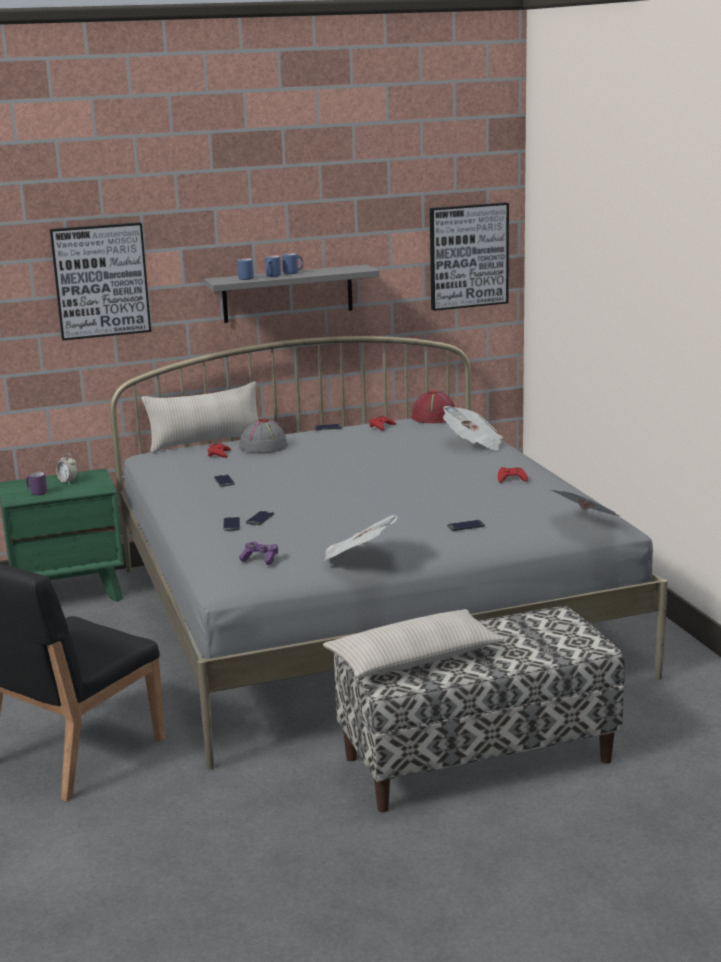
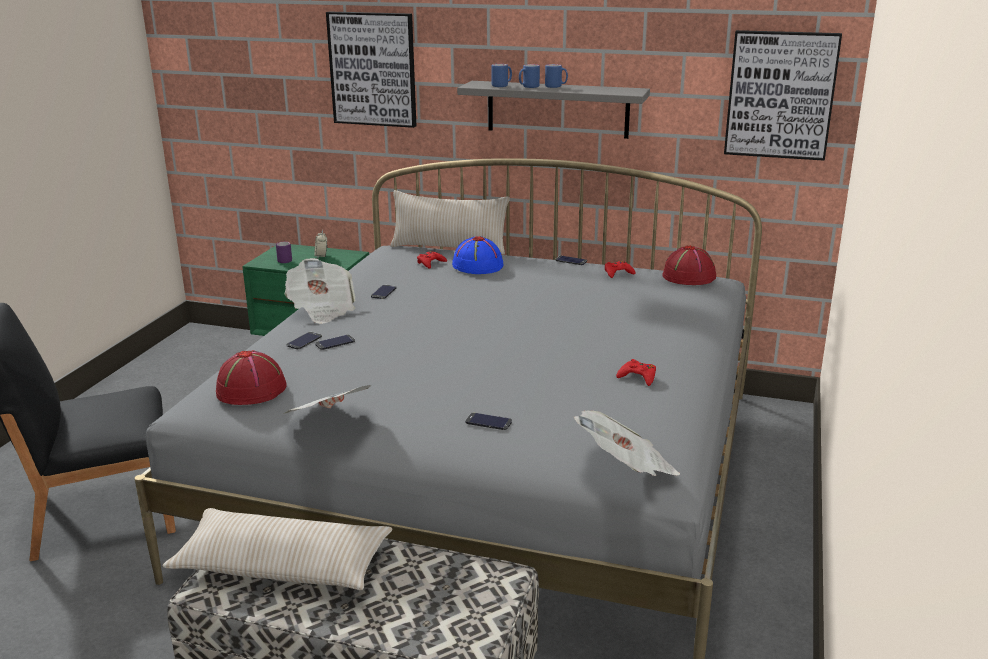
camera: 35 degrees right, 5 degrees up
(260, 559) = (251, 389): purple game controller -> red hat
(263, 446) = (477, 265): grey hat -> blue hat
(473, 444) = (674, 320): newspaper -> newspaper (322, 309)

